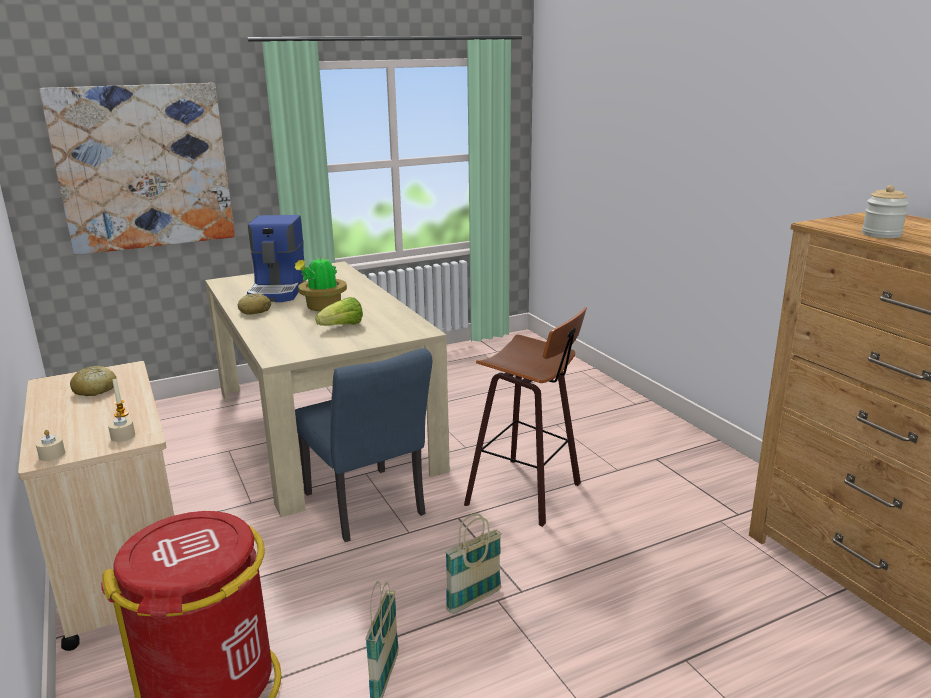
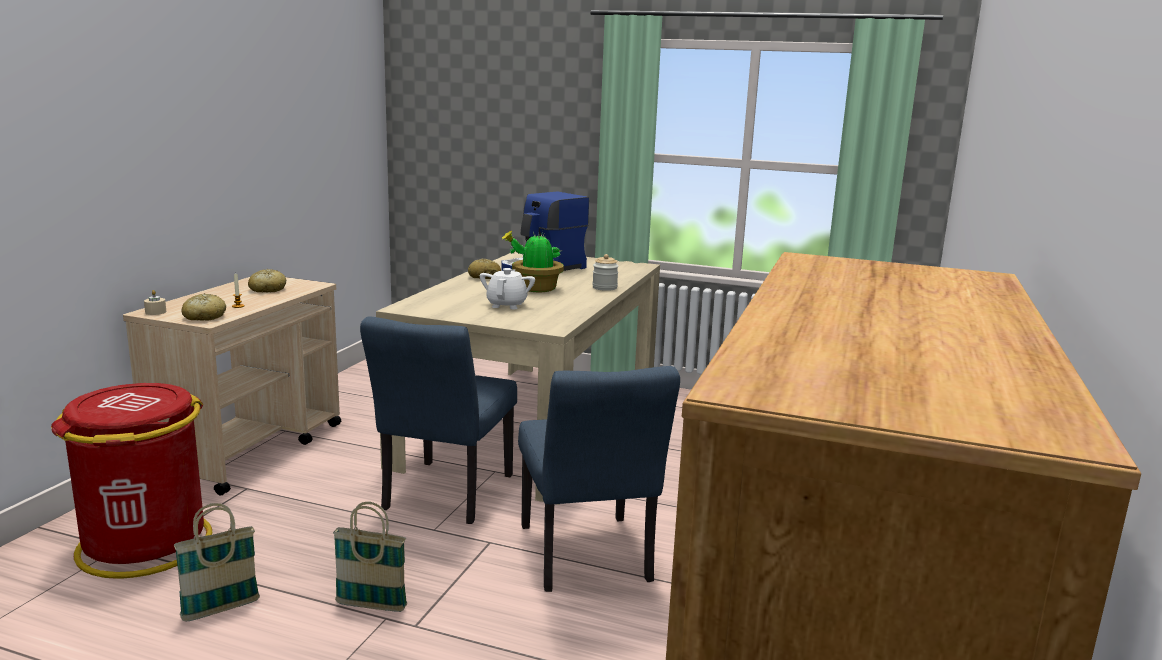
camera: 45 degrees right, 5 degrees down
(123, 436) = (204, 317): beige candle -> bread
(144, 167) = (490, 132): picture -> none
(342, 326) = (507, 305): lettuce -> white teapot
(528, 493) = (587, 559): stool -> blue chair
(881, 234) = (814, 281): jar -> jar (604, 288)

